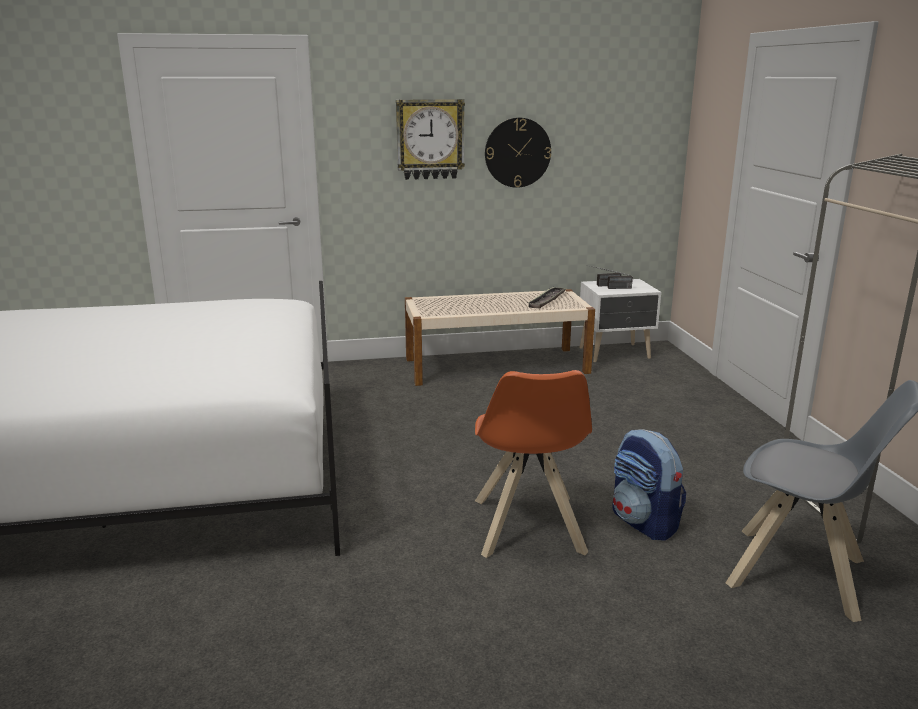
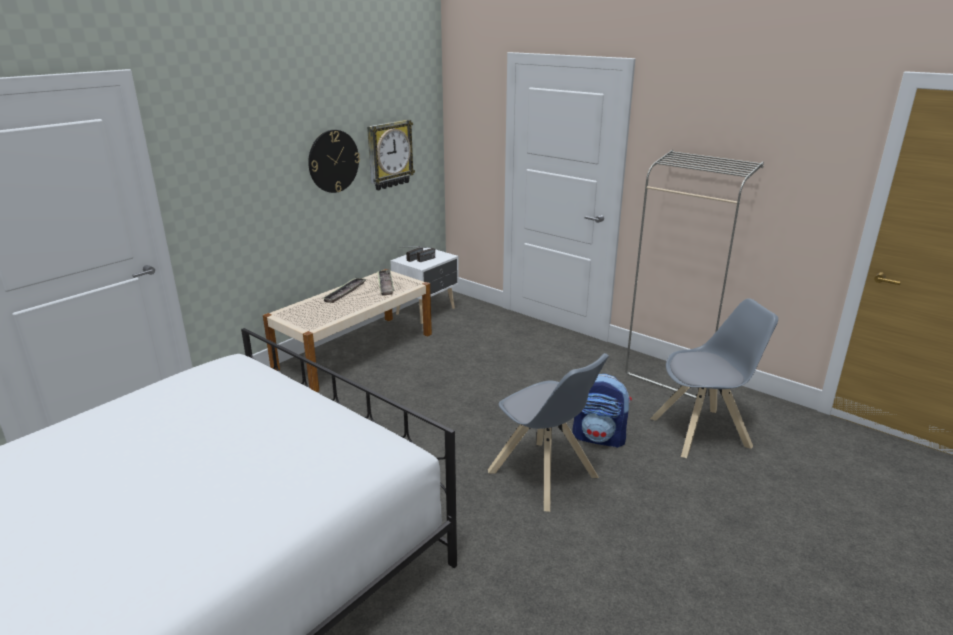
camera: 40 degrees left, 5 degrees up
(430, 139) = (262, 161): wall clock -> wall clock (389, 154)
(499, 298) = (345, 292): none -> tray
(528, 528) = (545, 476): orange chair -> grey chair

